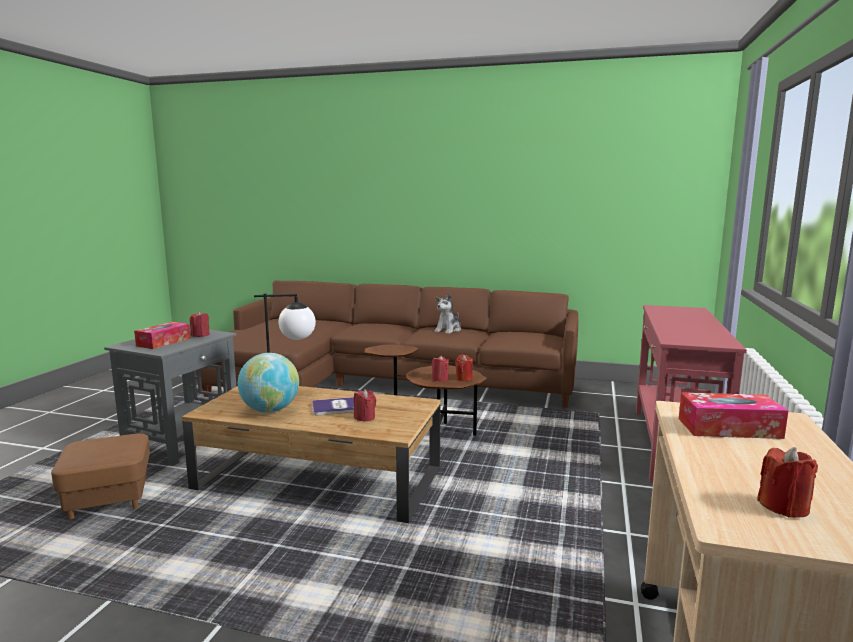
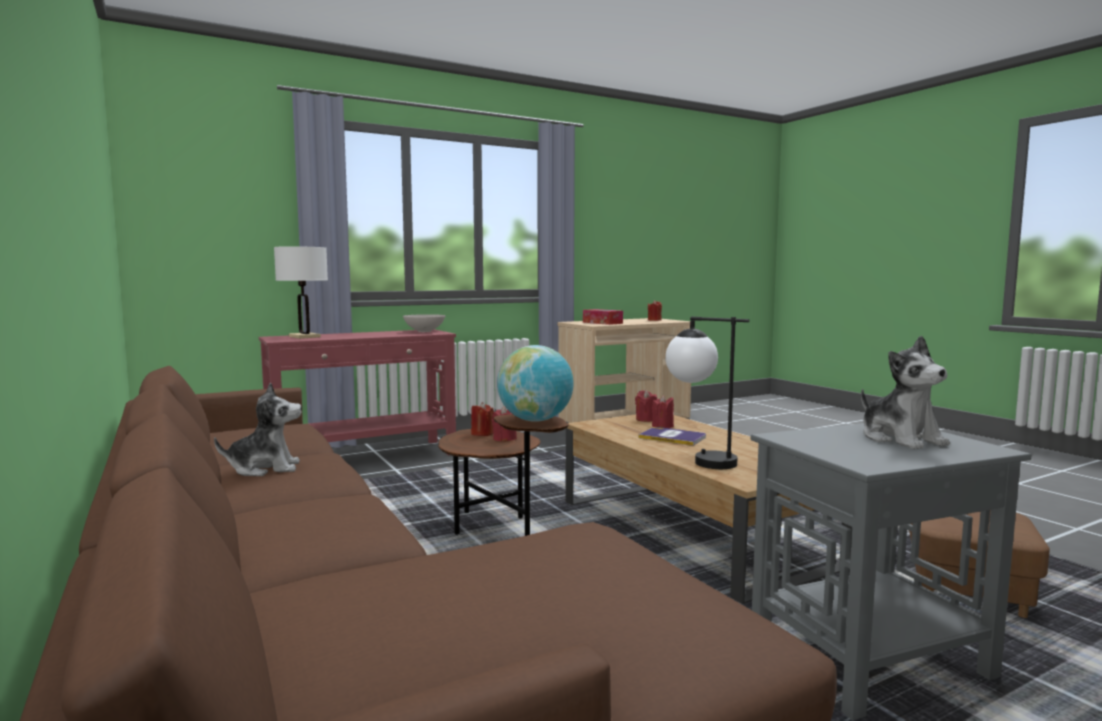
camera: 135 degrees left, 5 degrees down
(163, 342) = (901, 439): tissue box -> plush toy
(200, 335) = (825, 440): red candle -> red candle (646, 419)
(270, 410) = (747, 449): globe -> globe (535, 420)
(683, 313) = (304, 337): none -> white table lamp
(704, 340) = (424, 331): none -> white bowl

